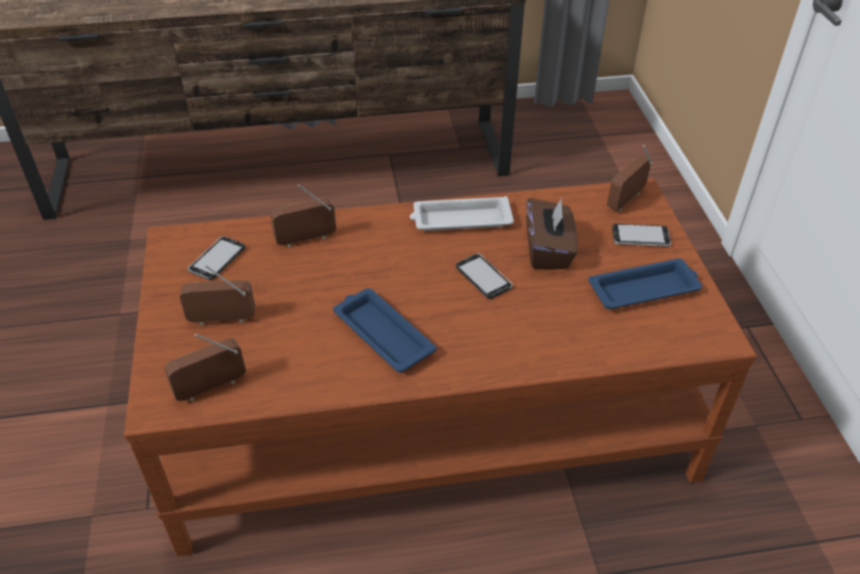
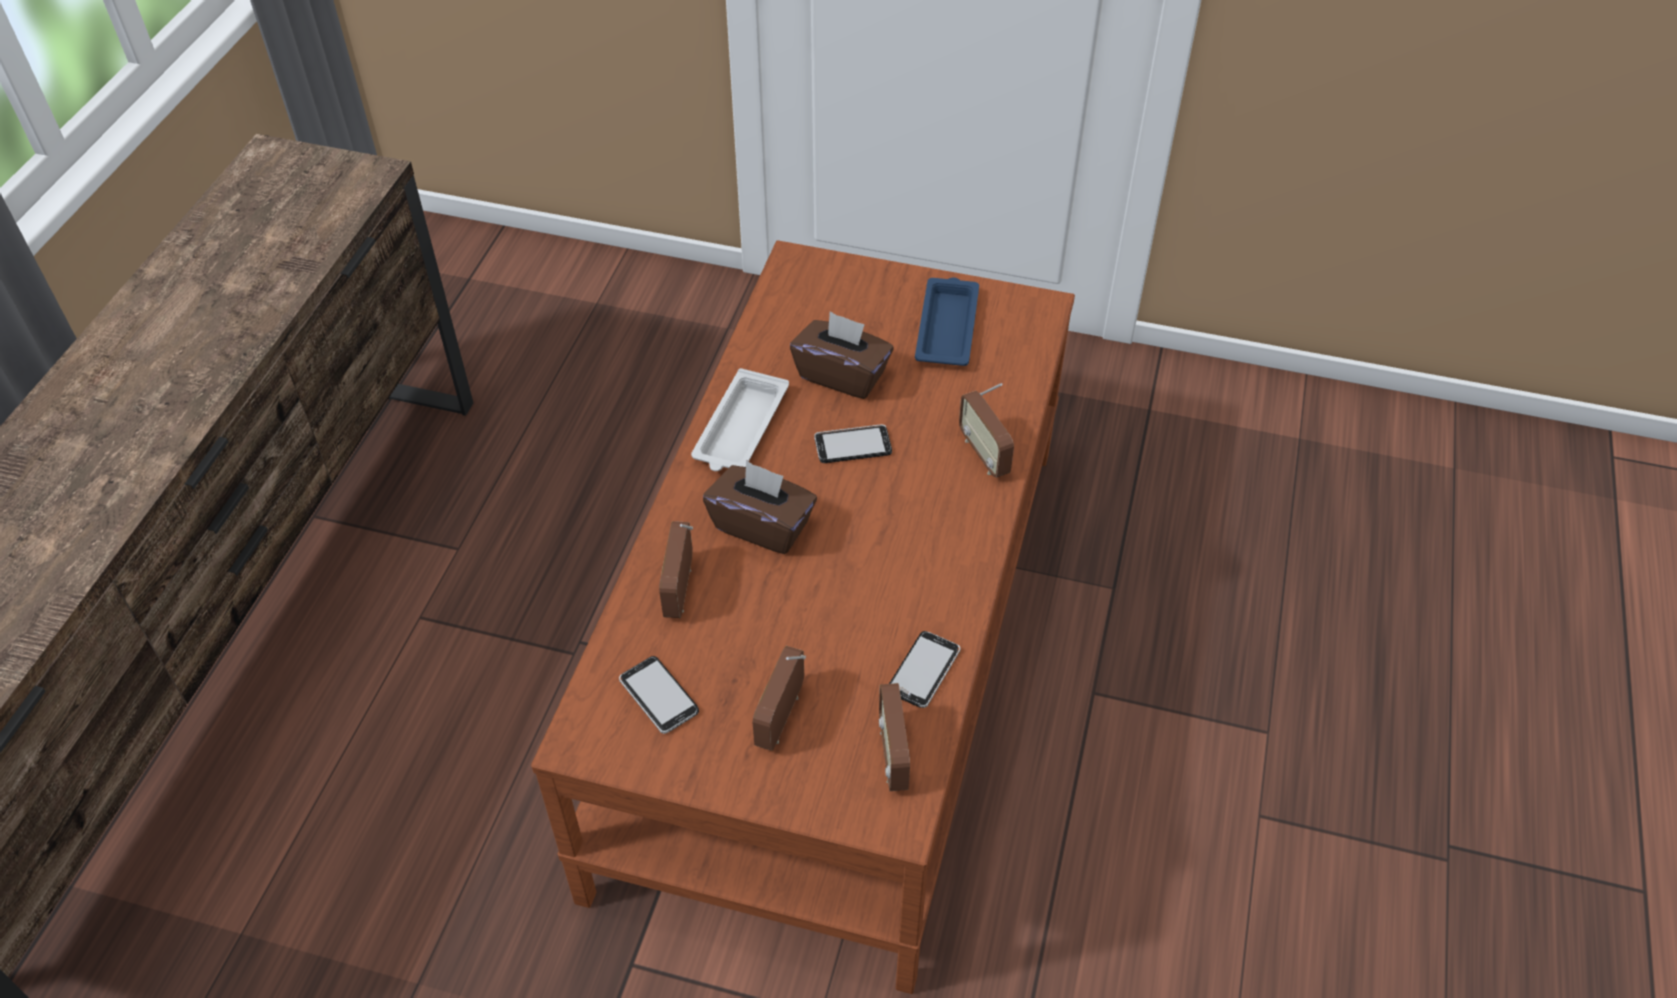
camera: 65 degrees left, 5 degrees up
(381, 258) = (762, 525): none -> brown tissue box
(382, 334) = (892, 566): blue tray -> none
(626, 200) = (801, 278): radio -> radio (984, 454)
(640, 237) = (867, 294): phone -> phone (923, 671)

